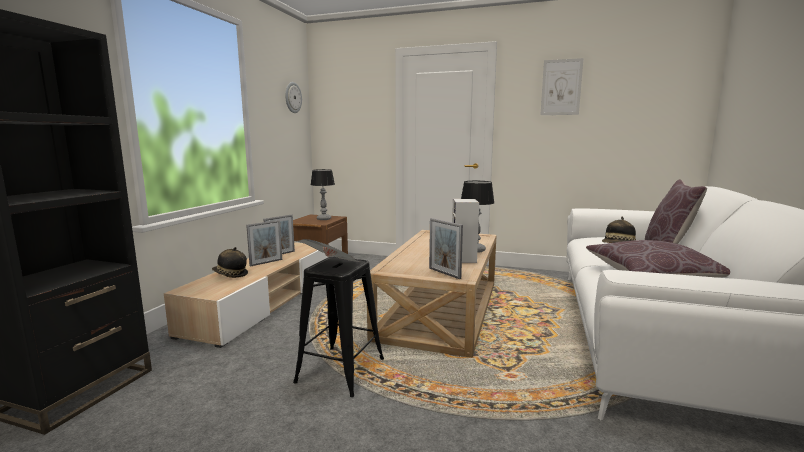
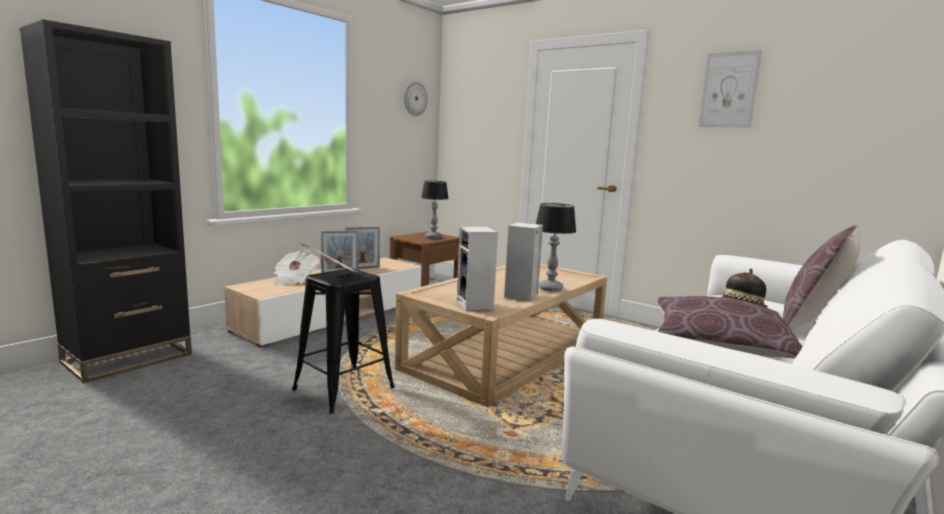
camera: 20 degrees right, 0 degrees up
(230, 275) = (294, 280): hat -> newspaper
(444, 273) = (476, 305): picture frame -> speaker

